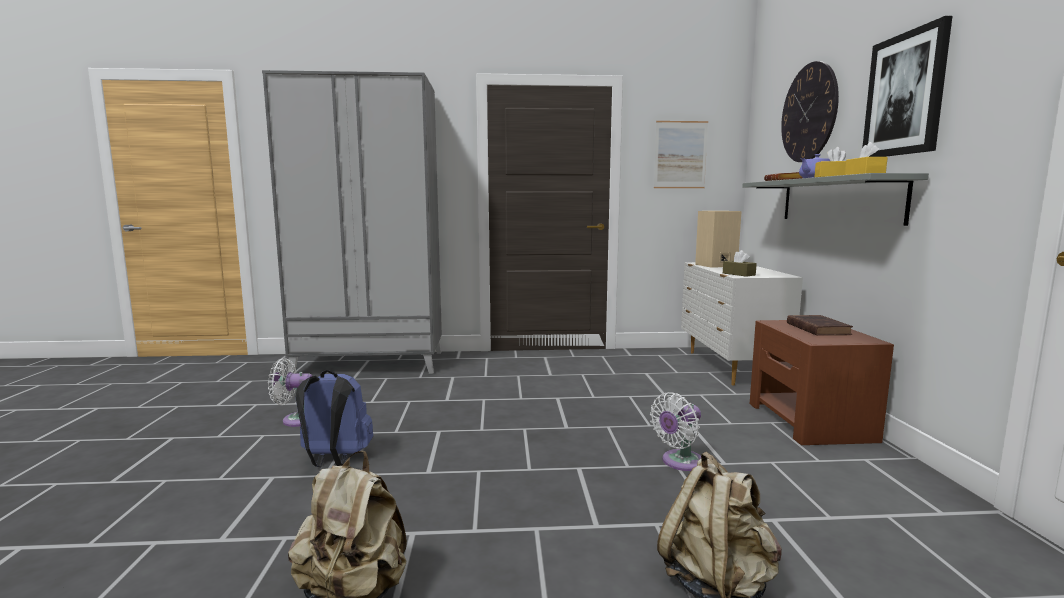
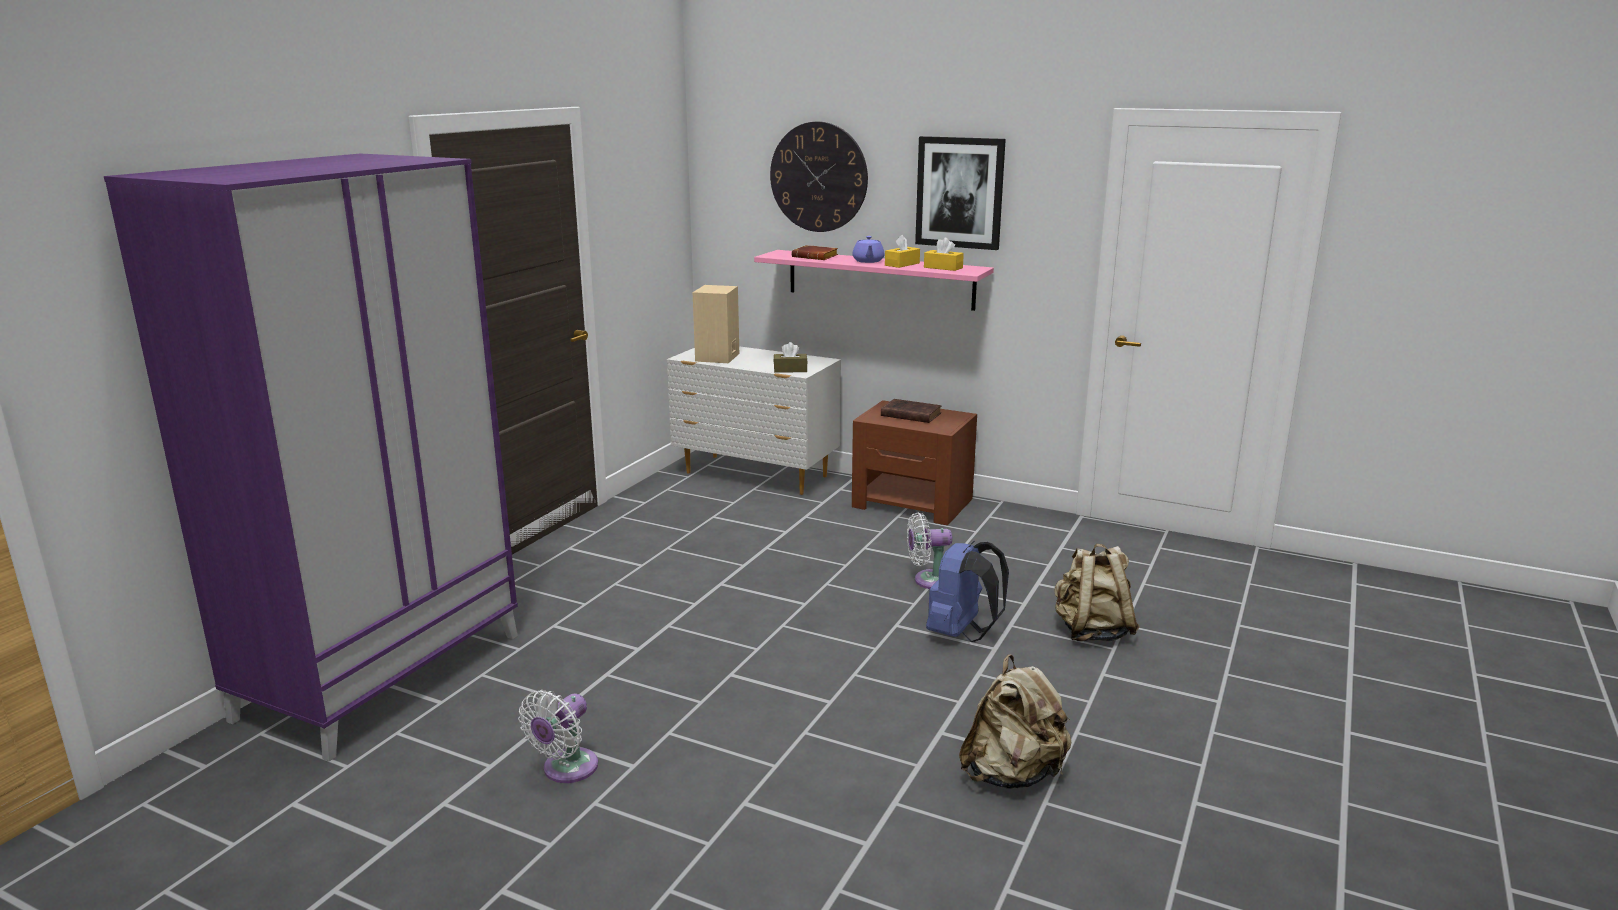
camera: 60 degrees left, 10 degrees up
(335, 460) = (742, 754): blue backpack -> blue backpack (961, 633)
(371, 363) = (383, 674): grey wardrobe -> purple wardrobe
(679, 462) = (929, 580): white fan -> white fan turned 90 degrees clockwise
(680, 155) = (639, 213): picture -> none
(838, 200) = (880, 279): grey shelf -> pink shelf

